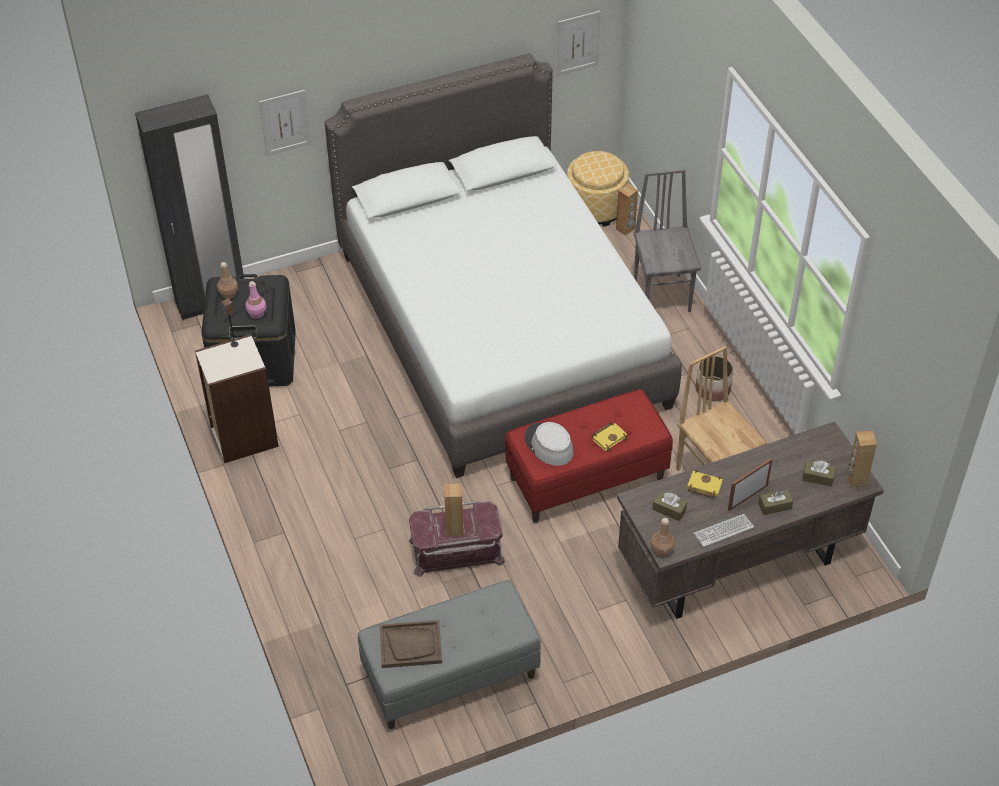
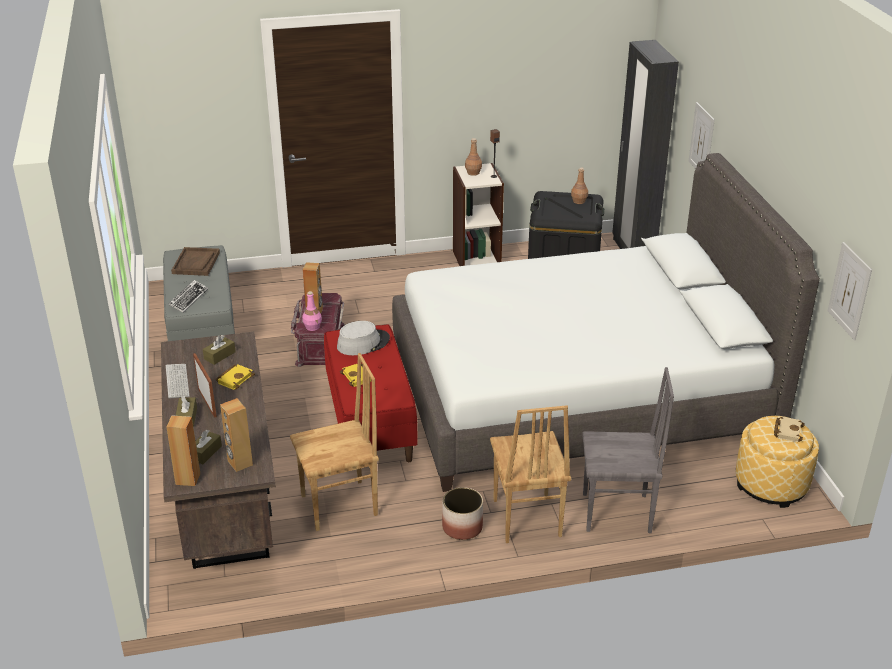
camera: 100 degrees right, 15 degrees down
(256, 313) = (553, 211): pink bottle -> pink bottle (312, 327)
(497, 626) = (188, 299): none -> keyboard
(596, 162) = (787, 431): none -> beige book
(625, 229) = (733, 502): brown speaker -> brown speaker (239, 463)
(661, 550) = (178, 345): brown bottle -> brown bottle (473, 173)
(688, 350) = (525, 518): none -> brown chair

